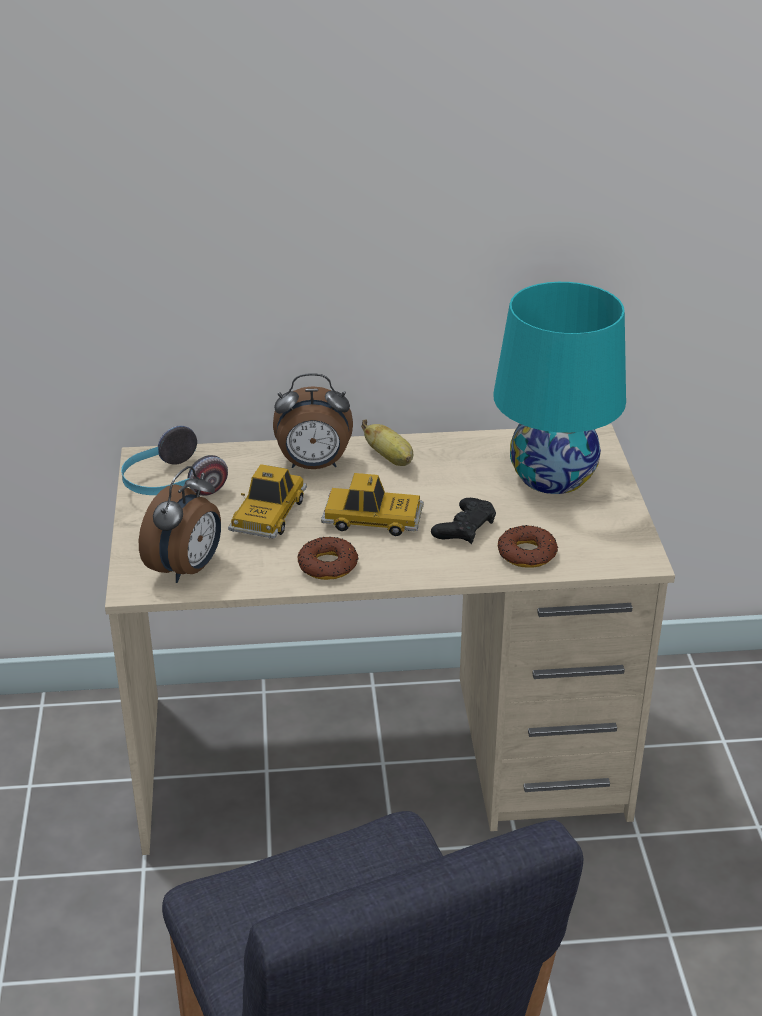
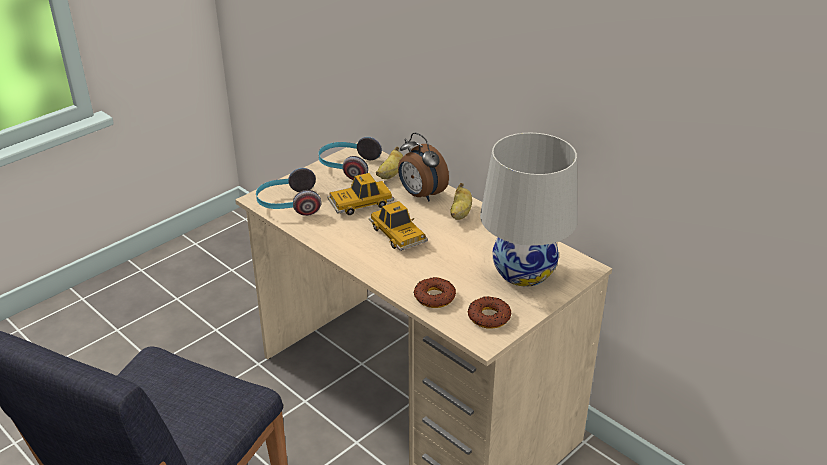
camera: 50 degrees right, 0 degrees up
(187, 569) = (288, 205): alarm clock -> headphones
(237, 464) = (390, 174): none -> banana
(327, 565) = (341, 240): donut -> donut (489, 317)
(464, 528) = (430, 266): black game controller -> none
(552, 475) = (523, 271): turquoise table lamp -> white table lamp

